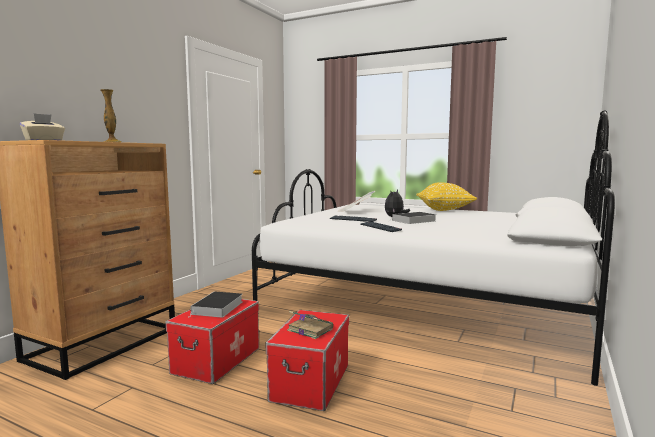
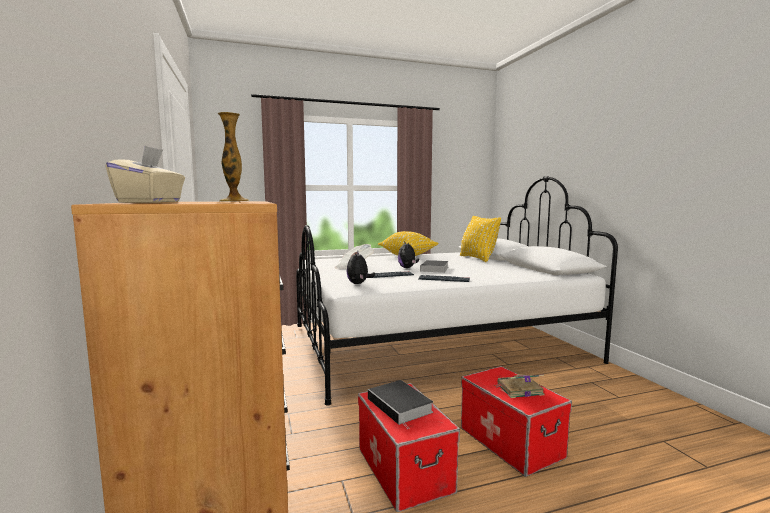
camera: 45 degrees left, 0 degrees up
(306, 221) = (359, 284): none -> plush toy
(510, 219) = (478, 258): none -> yellow pillow

